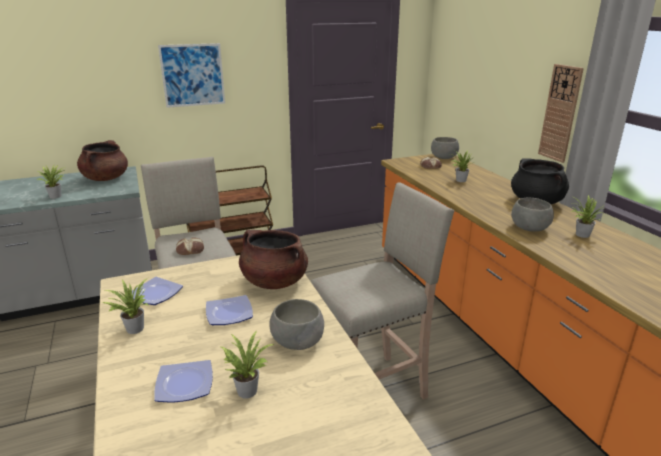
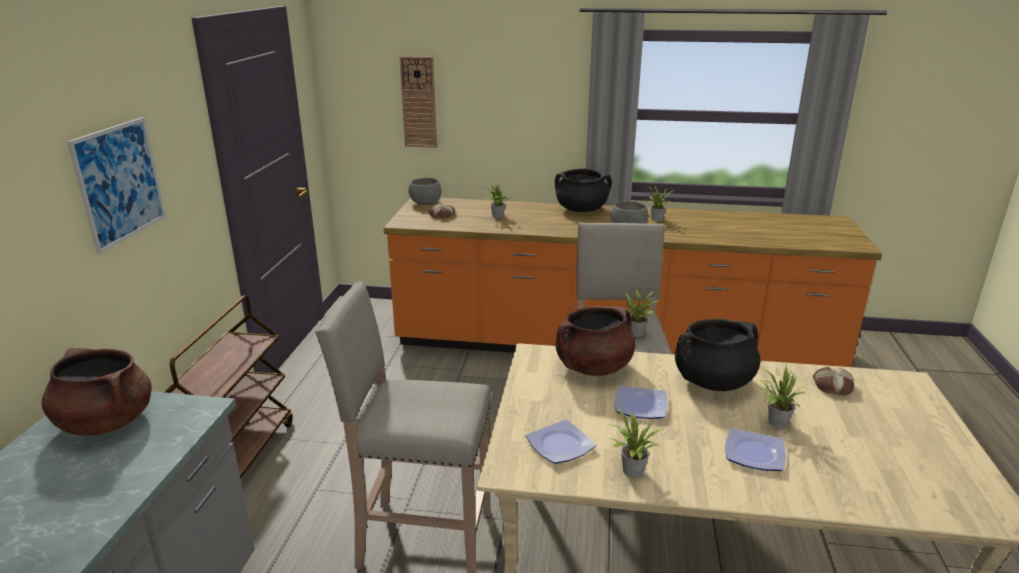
camera: 60 degrees left, 0 degrees up
(57, 196) = (121, 485): potted plant -> potted plant (636, 332)
(190, 249) = (437, 409): bread -> bread (832, 386)
(297, 341) = (713, 382): grey bowl -> black cooking pot
(560, 113) = (553, 123): wall clock -> wall clock (419, 102)

